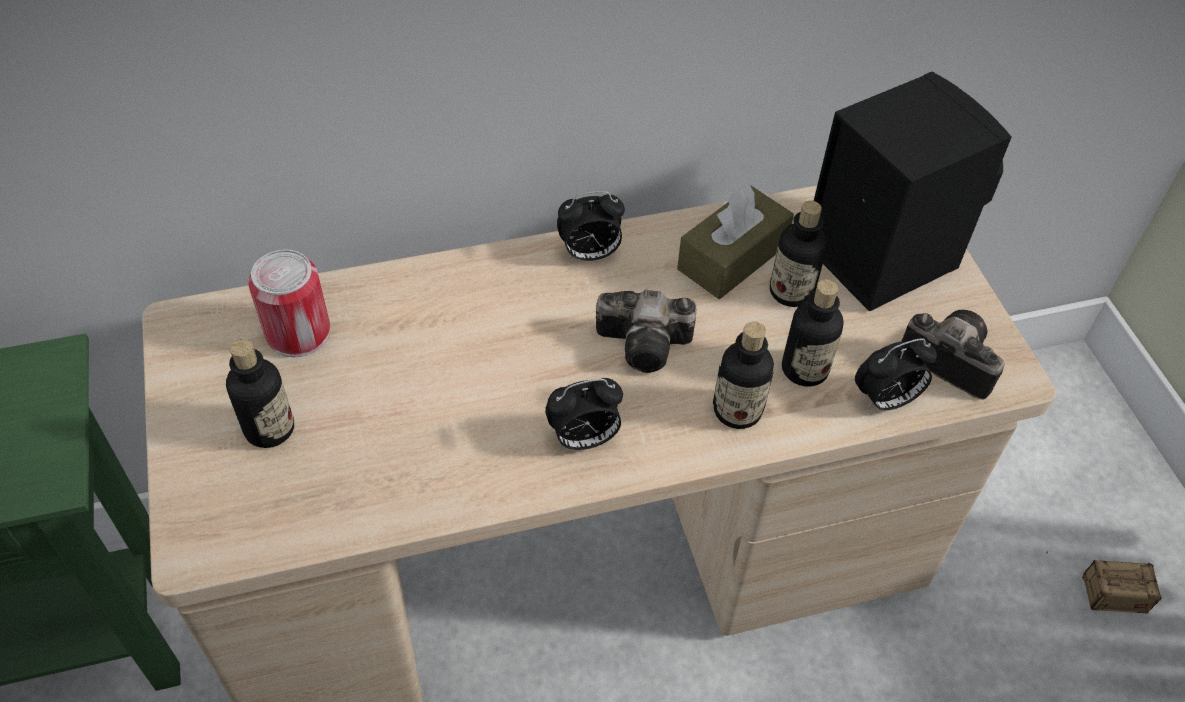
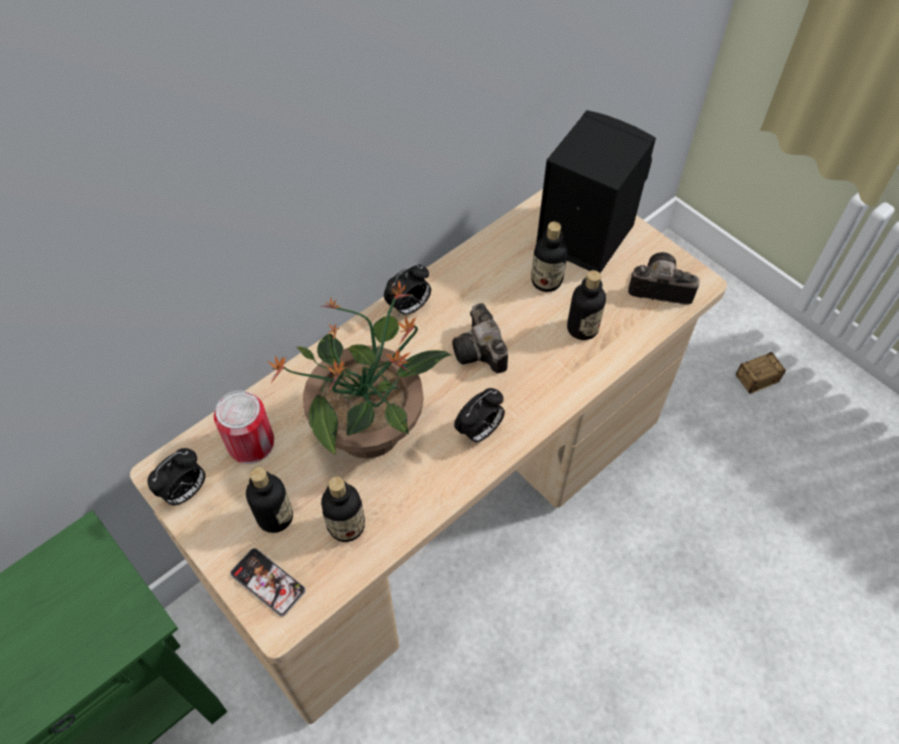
camera: 25 degrees left, 5 degrees up
(211, 500) = (268, 582): none -> phone
(450, 376) = (371, 428): none -> potted plant
(648, 344) = (481, 352): camera -> camera turned 90 degrees clockwise
(732, 257) = (498, 273): brown tissue box -> none
(737, 410) = (559, 372): bottle -> bottle (346, 526)
(885, 400) = (638, 328): alarm clock -> alarm clock (185, 492)

